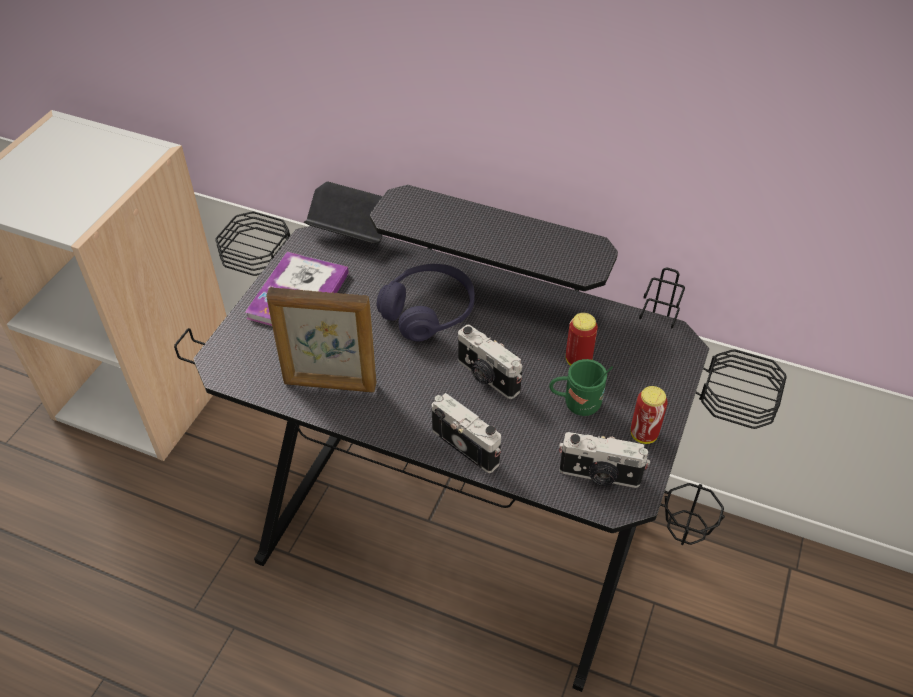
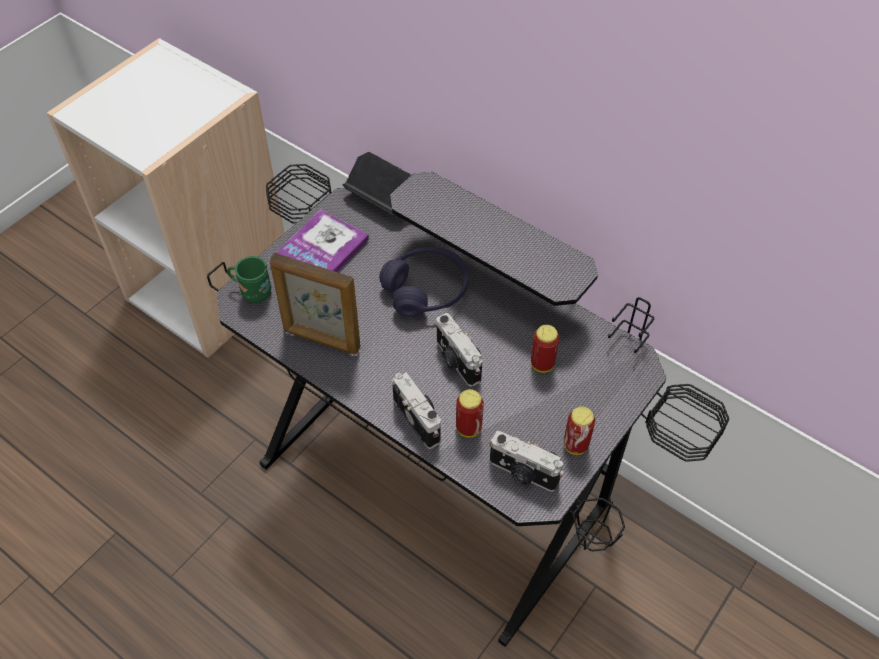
camera: 15 degrees right, 5 degrees up
(524, 442) = (468, 428): none -> can
(576, 404) = (526, 404): green mug -> green mug (252, 292)

